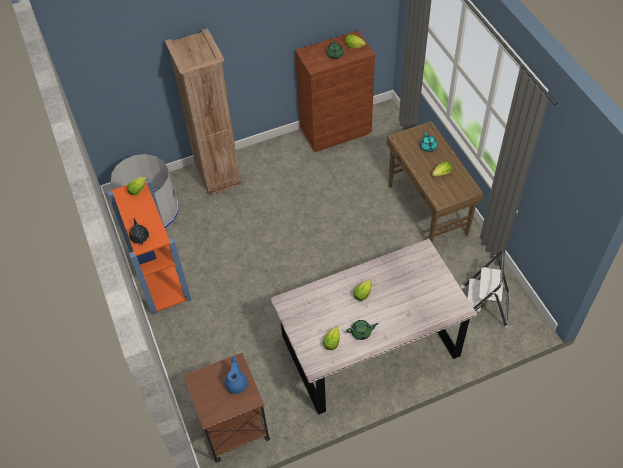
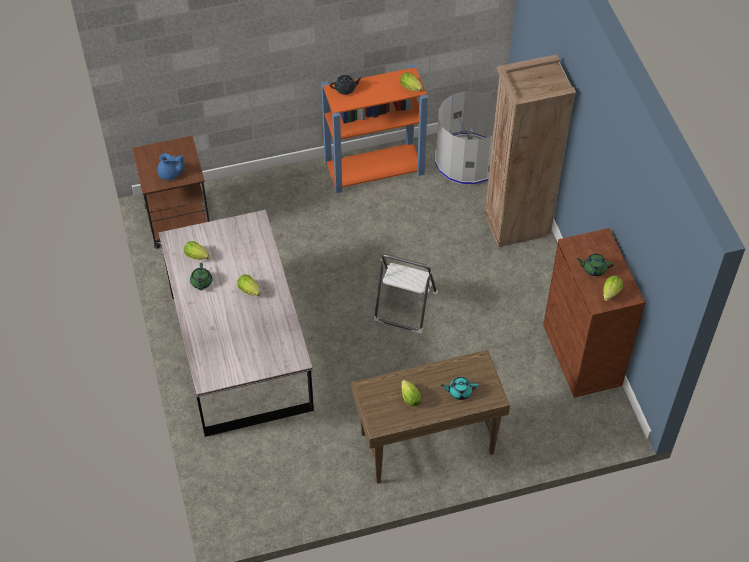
camera: 95 degrees right, 0 degrees up
(486, 307) = (263, 479): white step ladder -> white step ladder (404, 307)

